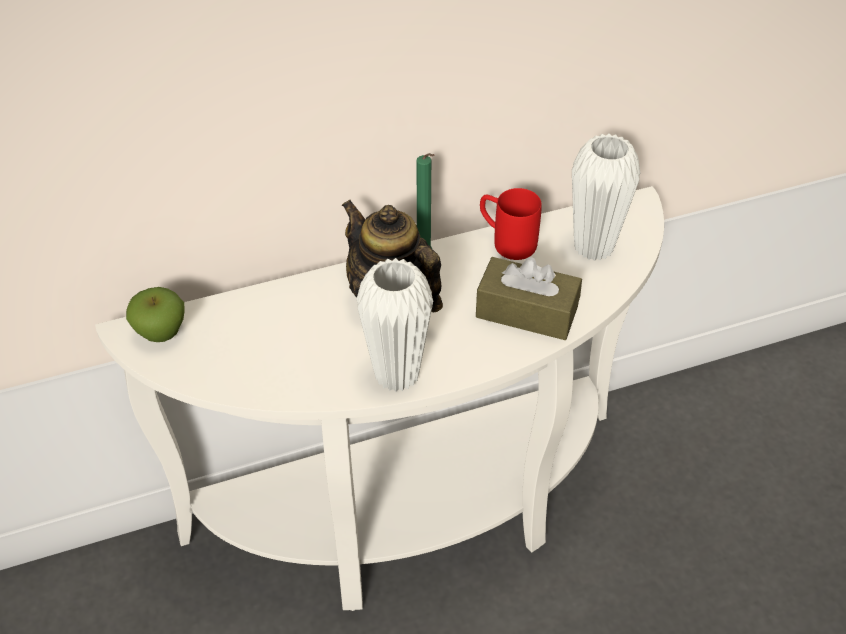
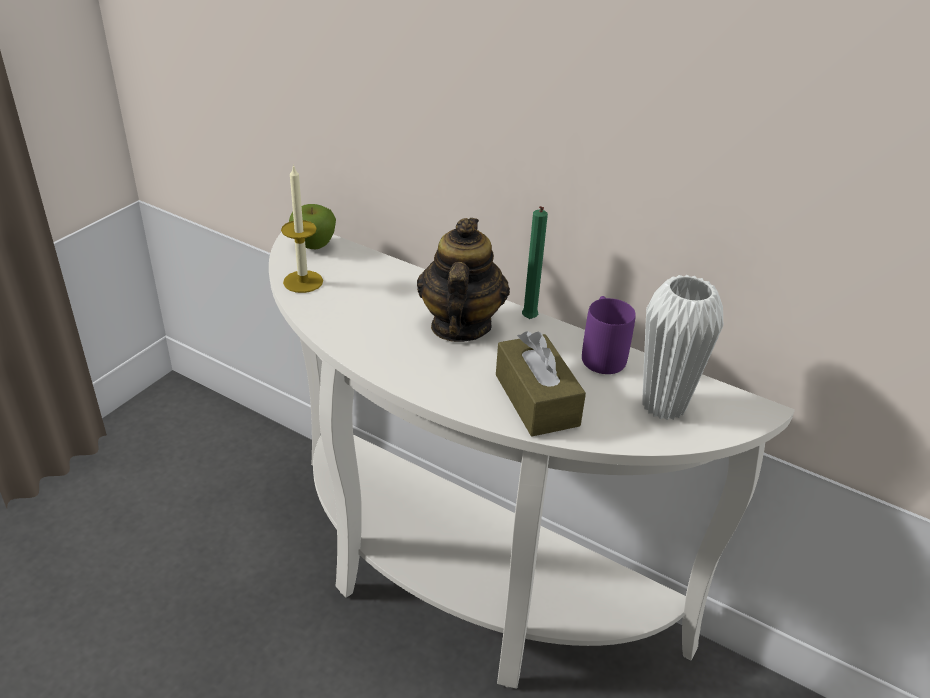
camera: 50 degrees right, 10 degrees down
(215, 371) = (303, 281): none -> candle
(397, 375) = (388, 362): white vase -> none
(506, 241) = (601, 353): red mug -> purple mug

